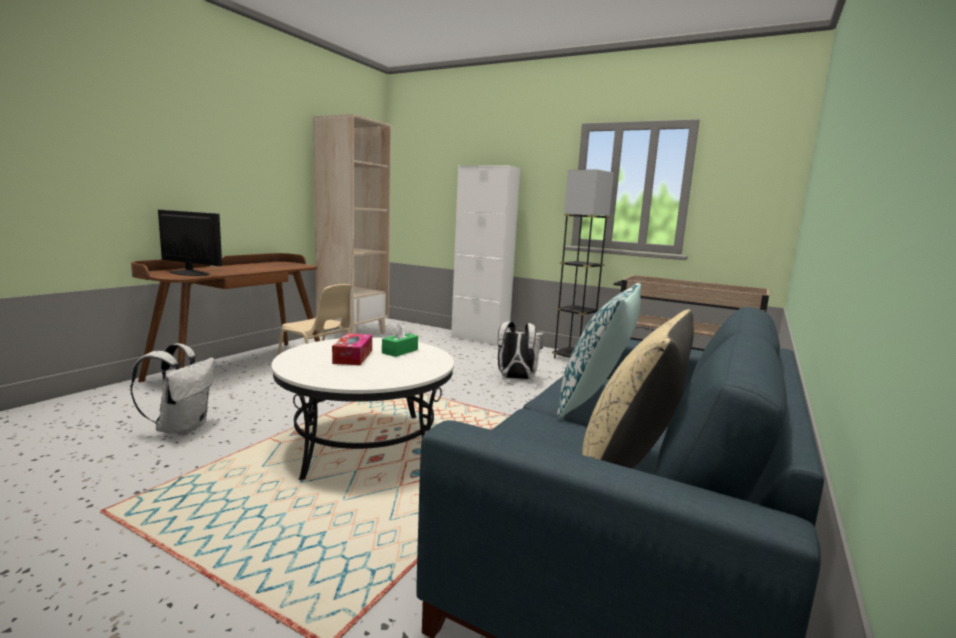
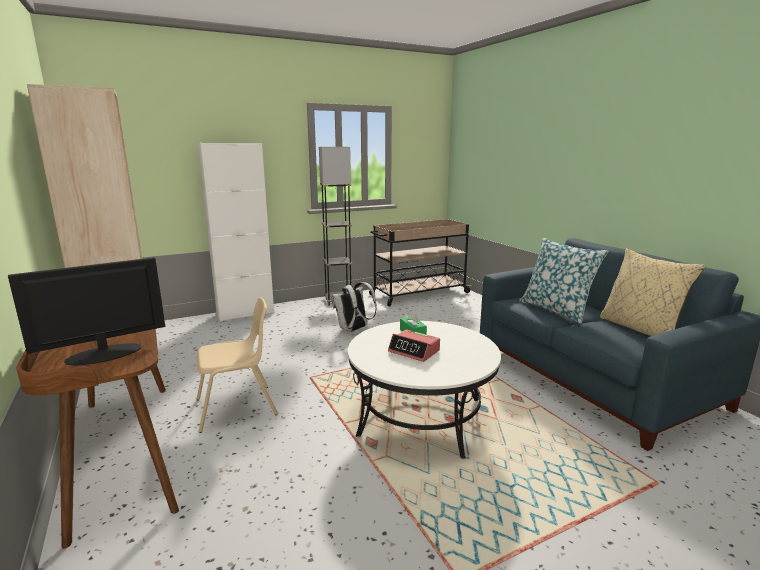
camera: 55 degrees left, 5 degrees up
(182, 428) = (293, 515): white backpack -> none
(353, 357) = (414, 351): tissue box -> alarm clock

